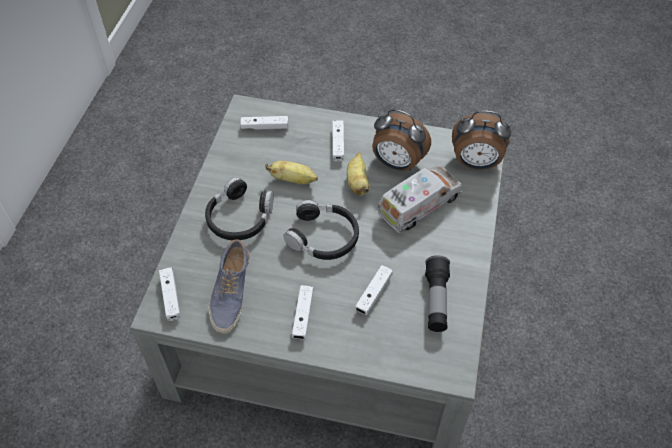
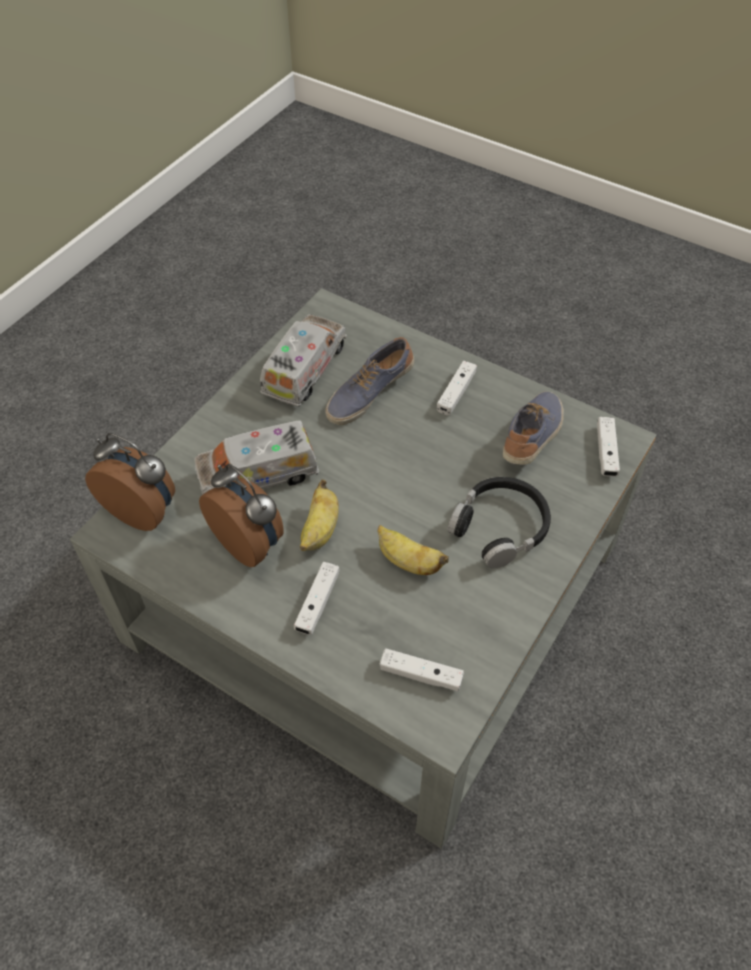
camera: 160 degrees left, 0 degrees up
(323, 237) = (398, 470): black headphones -> none
(373, 294) = (368, 393): white game controller -> shoe
(436, 300) = (304, 369): flashlight -> toy truck

